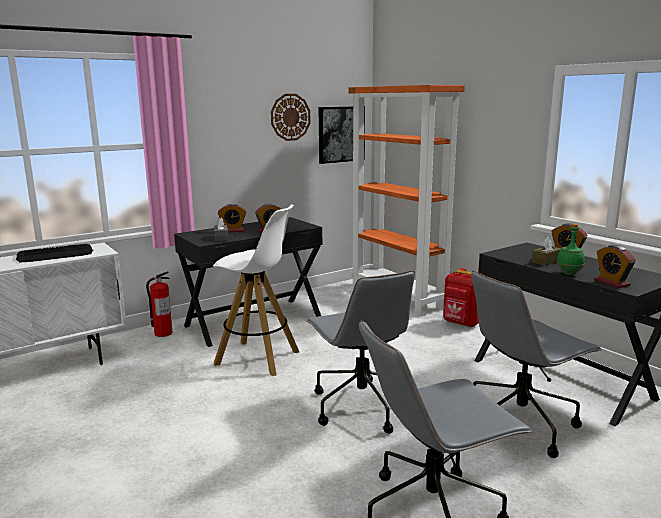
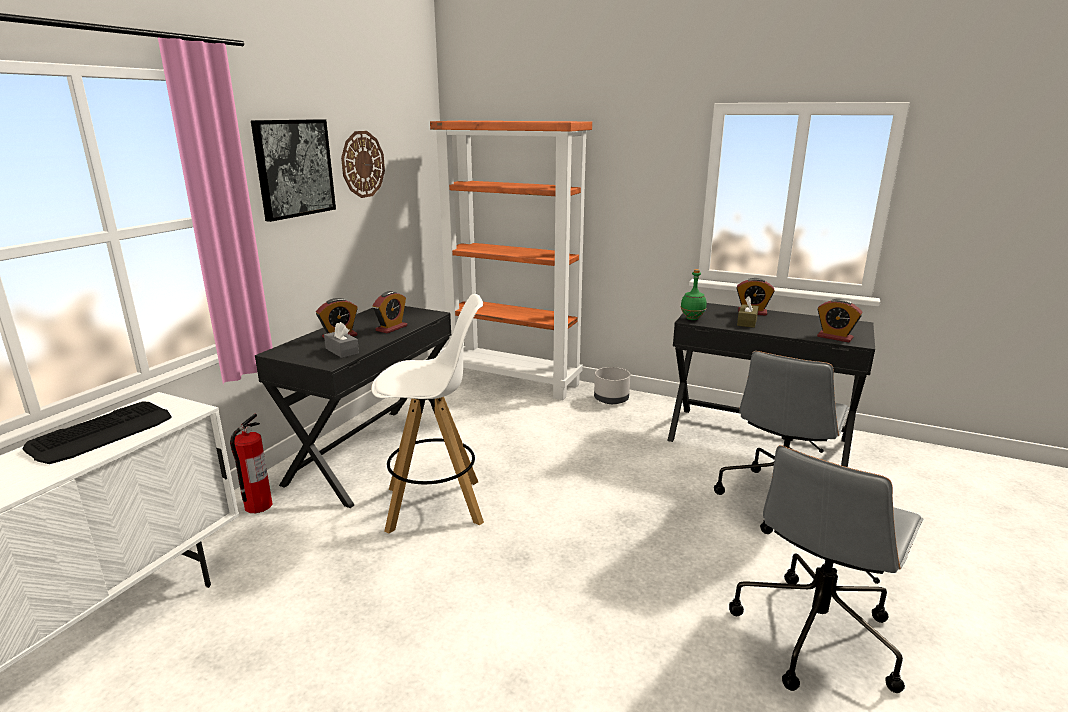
camera: 30 degrees left, 5 degrees up
(341, 134) = (415, 184): picture -> picture (294, 168)
(360, 405) = (618, 531): grey office chair -> none
(462, 323) = (611, 399): red backpack -> grey planter
(569, 274) = (788, 333): green bottle -> green bottle (692, 319)

